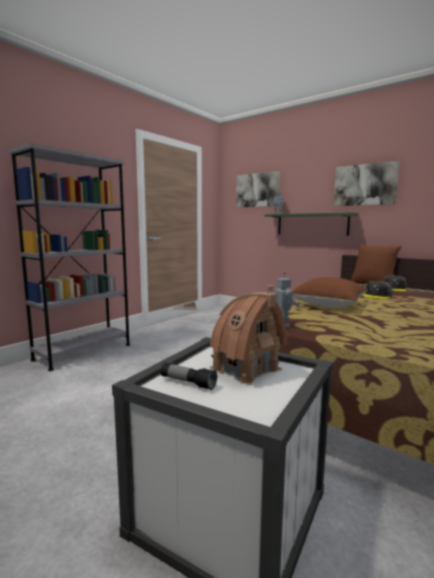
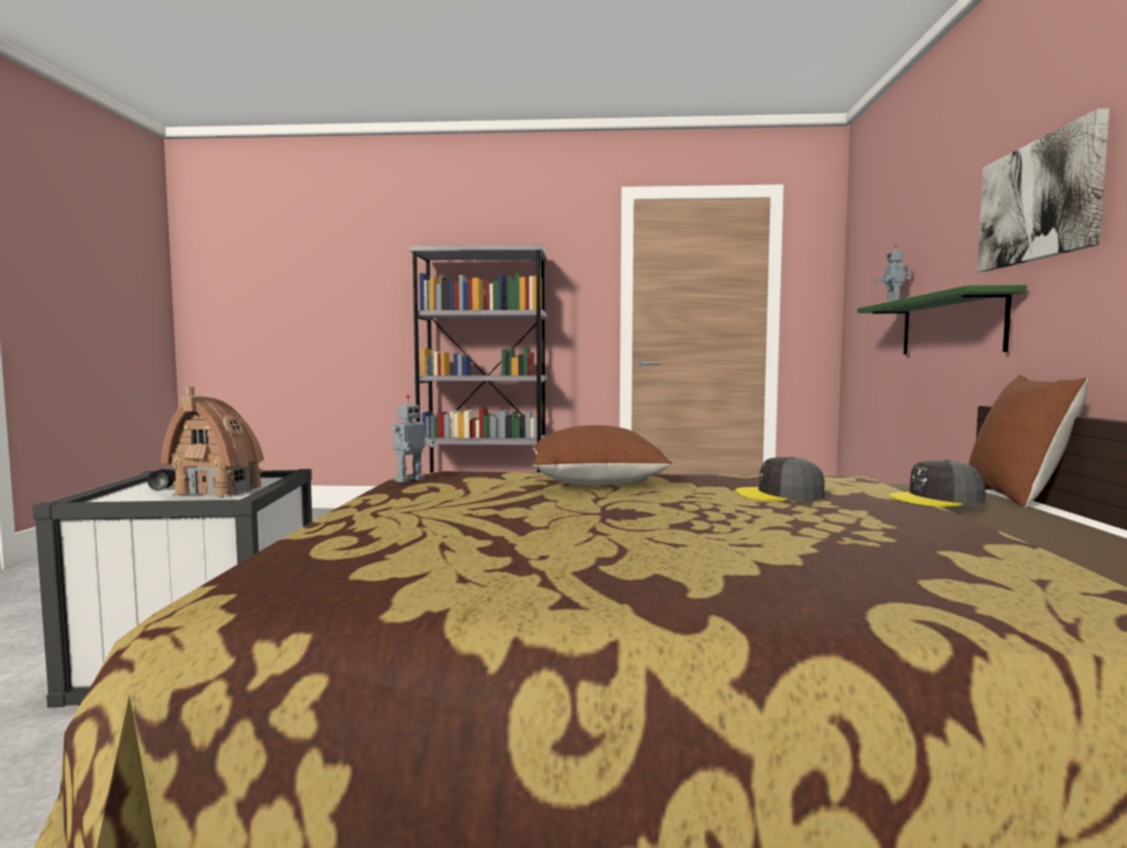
camera: 55 degrees right, 5 degrees down
(257, 190) = (883, 254): picture -> none

